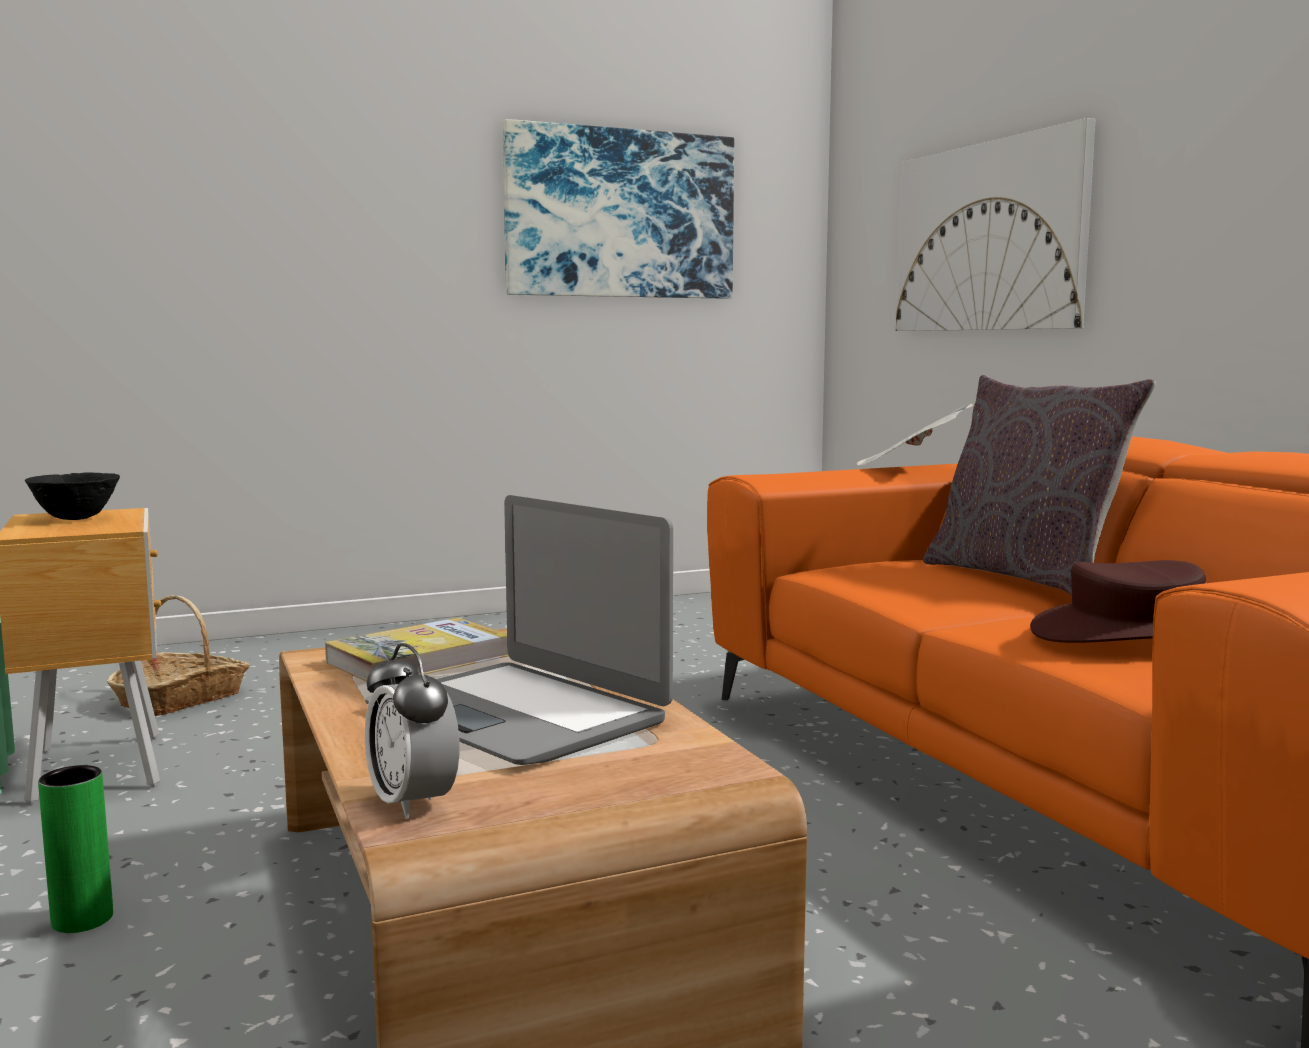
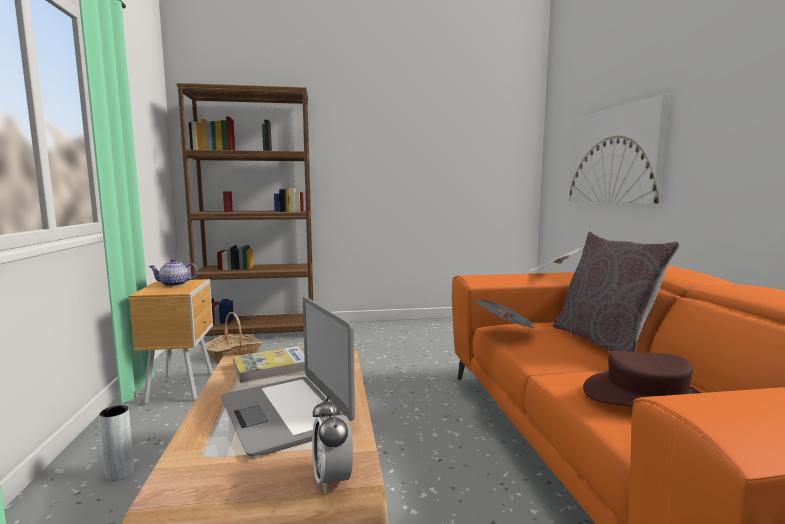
camera: 15 degrees right, 0 degrees up
(77, 519) = (175, 284): black bowl -> teapot
(82, 919) = (120, 473): green vase -> grey vase
(213, 654) = (259, 333): none -> brown bookcase
(413, 803) = (180, 476): alarm clock -> alarm clock (332, 479)
(620, 214) = (441, 147): picture -> none
(845, 573) = (505, 331): none -> newspaper

